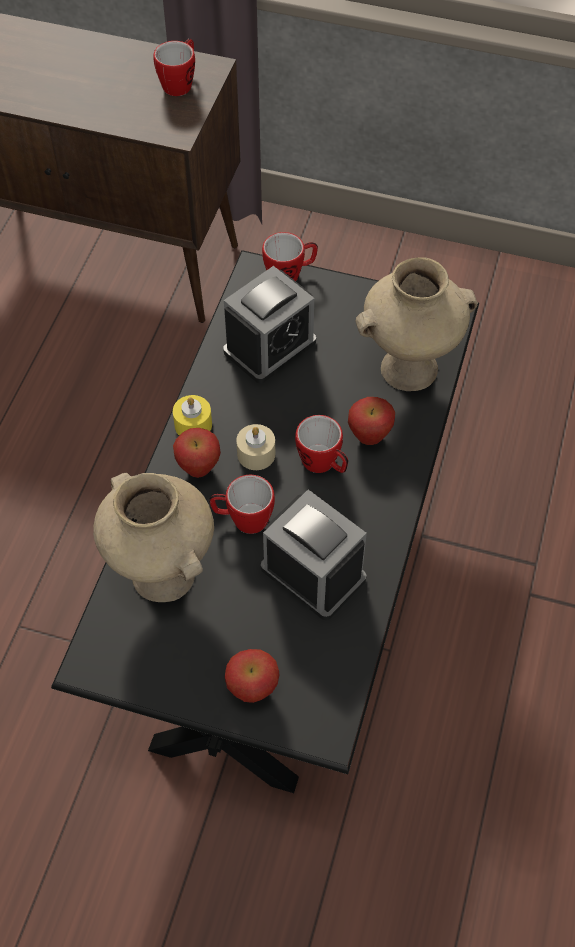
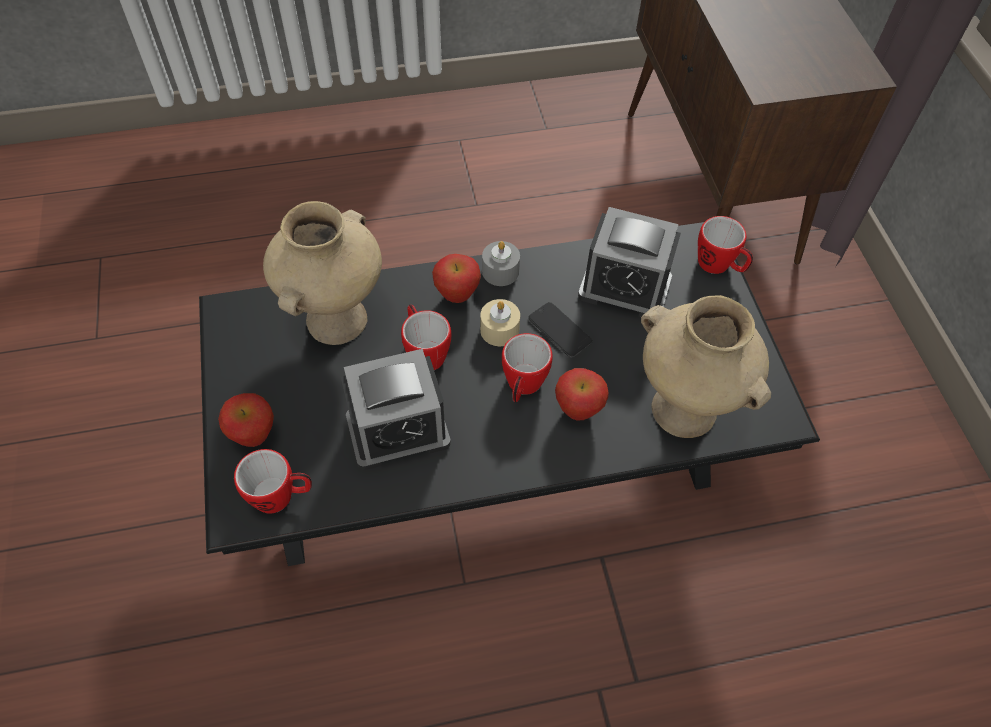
camera: 60 degrees right, 0 degrees up
(180, 83) = (827, 64): mug -> mug (281, 496)
(193, 425) = (500, 271): yellow candle -> grey candle
(284, 412) = (560, 330): none -> phone
(313, 573) = (398, 430): alarm clock -> alarm clock turned 60 degrees clockwise

